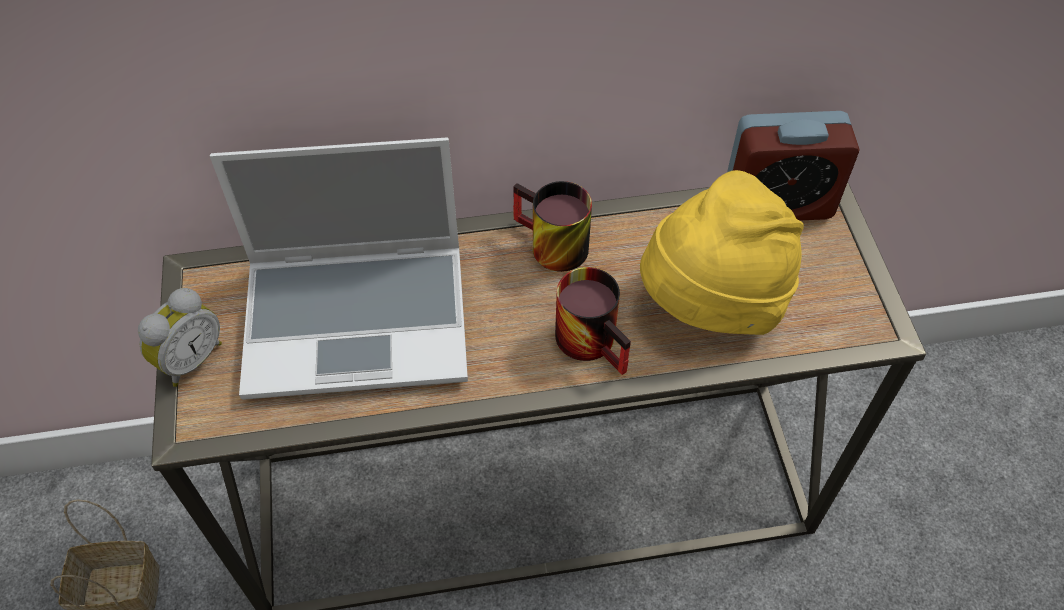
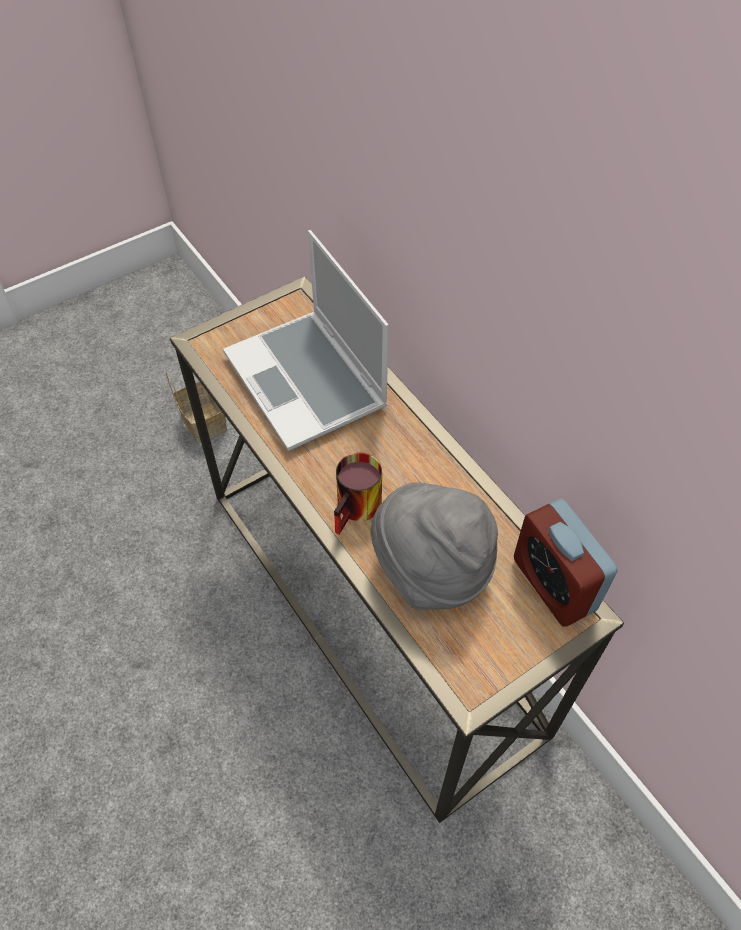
camera: 65 degrees right, 0 degrees up
(190, 359) = (241, 320): alarm clock -> none
(548, 247) = (421, 454): mug -> none
(711, 302) = (431, 570): yellow hat -> grey hat

